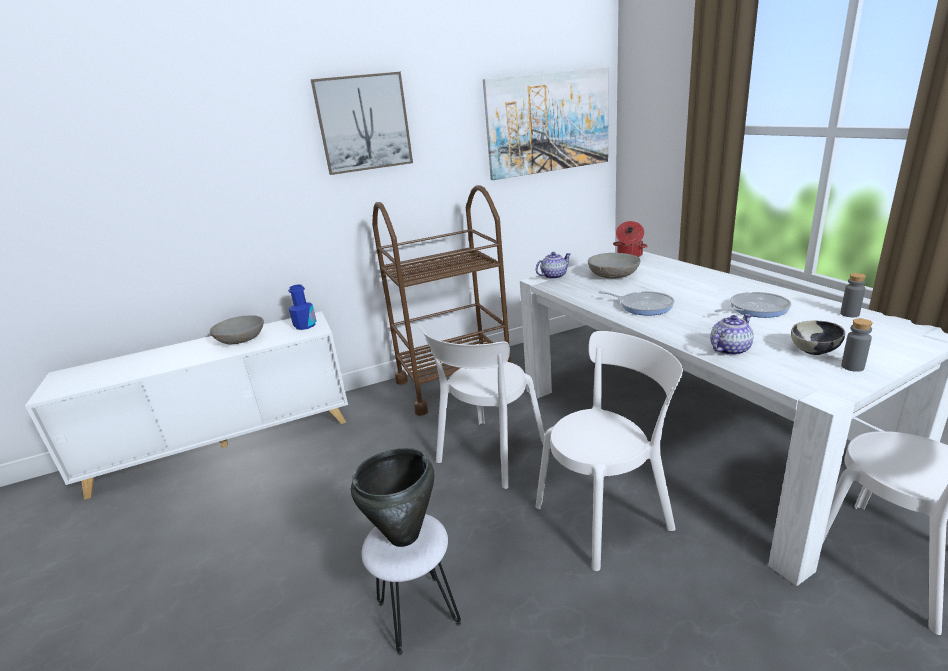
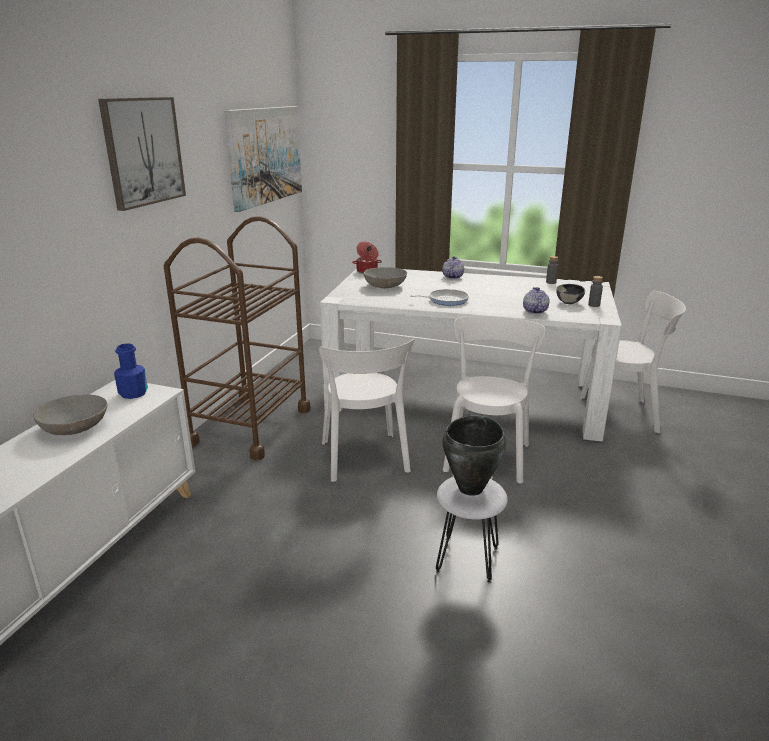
camera: 50 degrees left, 0 degrees up
(553, 276) = (341, 294): teapot -> teapot (452, 277)
(755, 309) = (507, 289): frying pan -> none

